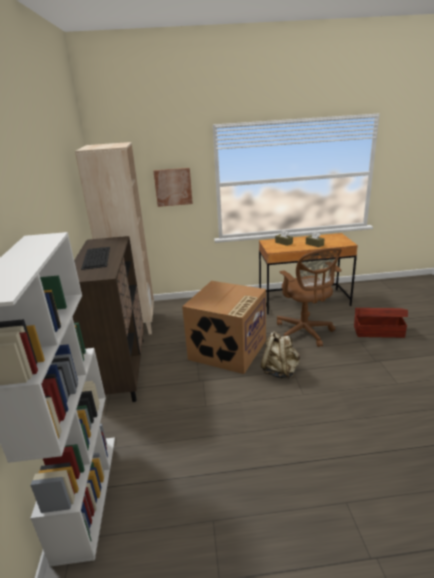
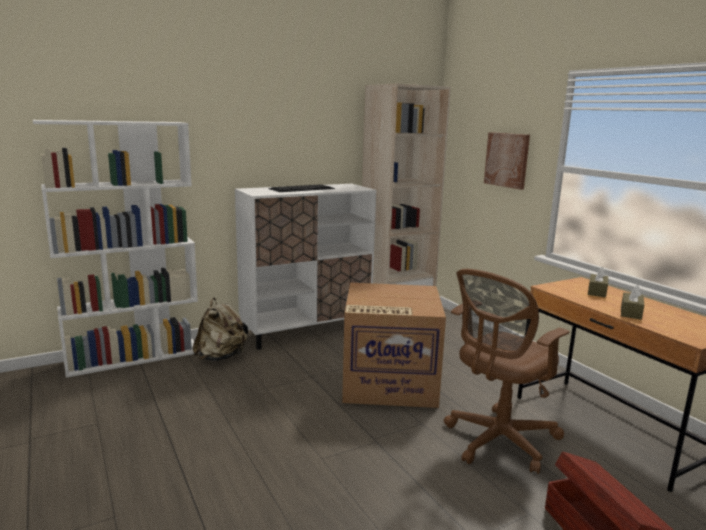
camera: 65 degrees right, 10 degrees down
(121, 369) = (306, 330): brown cabinet -> white cabinet
(280, 371) = (367, 430): beige backpack -> beige backpack (221, 357)

